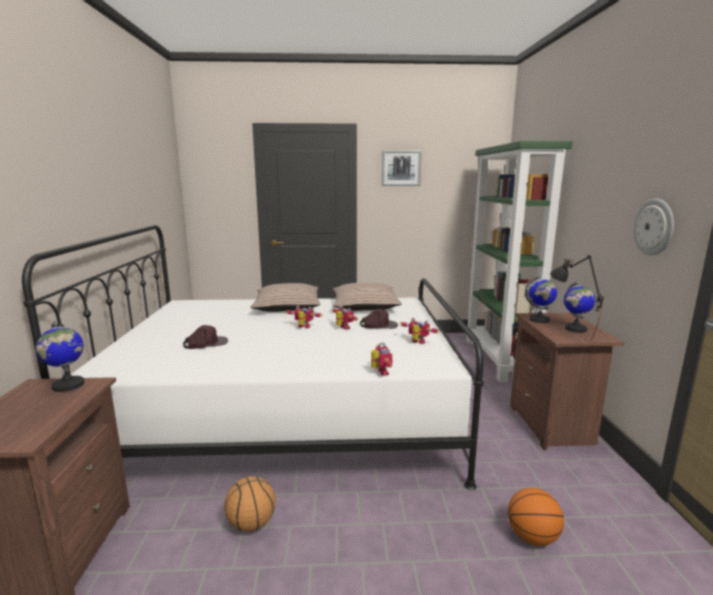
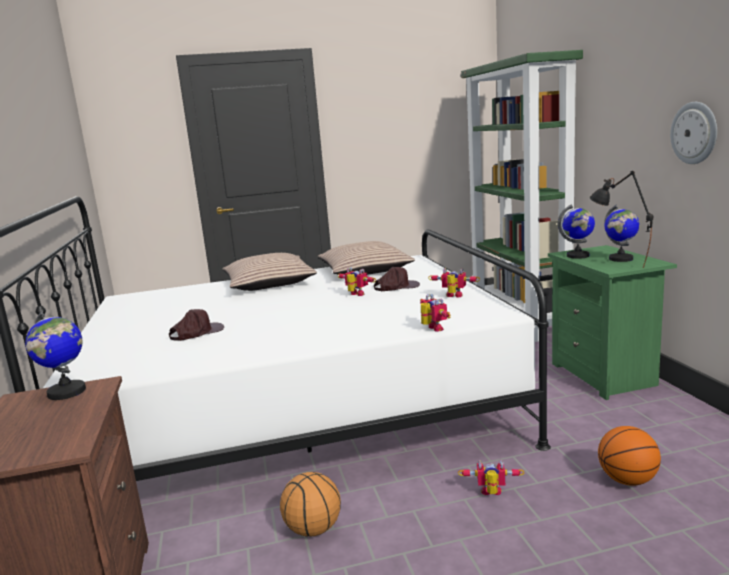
camera: 10 degrees left, 0 degrees up
(303, 327) = (306, 301): toy robot -> toy robot (491, 494)
(401, 168) = (372, 100): picture -> none
(552, 426) = (605, 375): brown nightstand -> green nightstand

